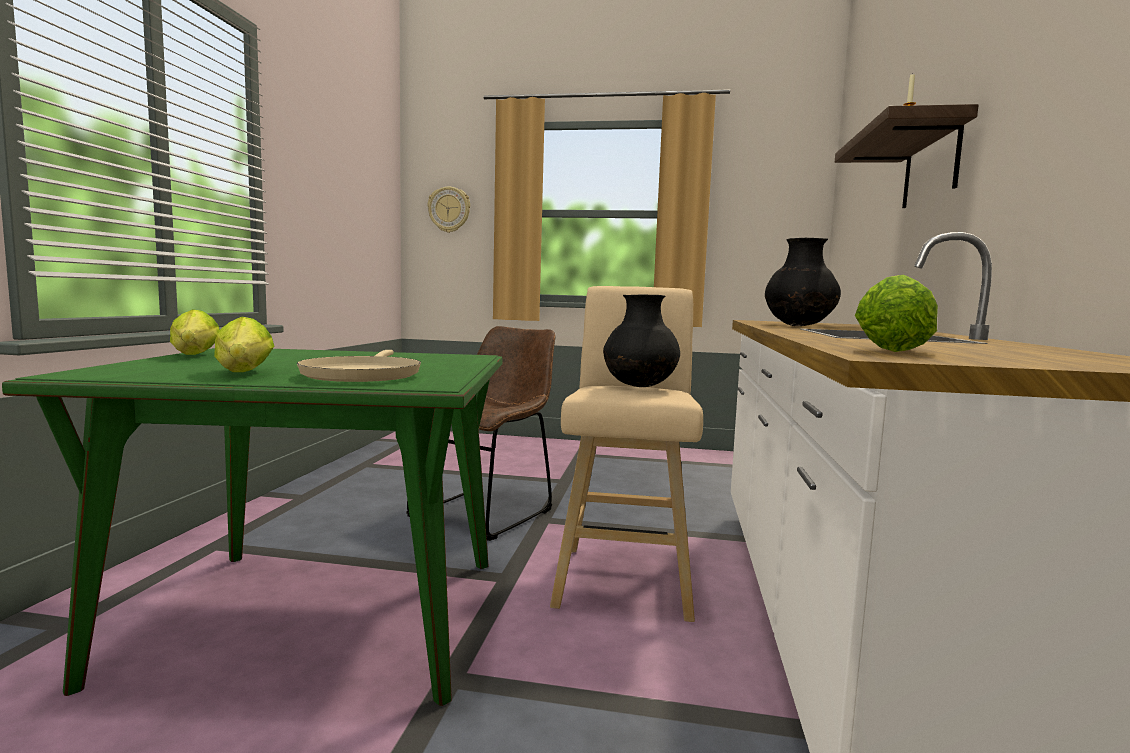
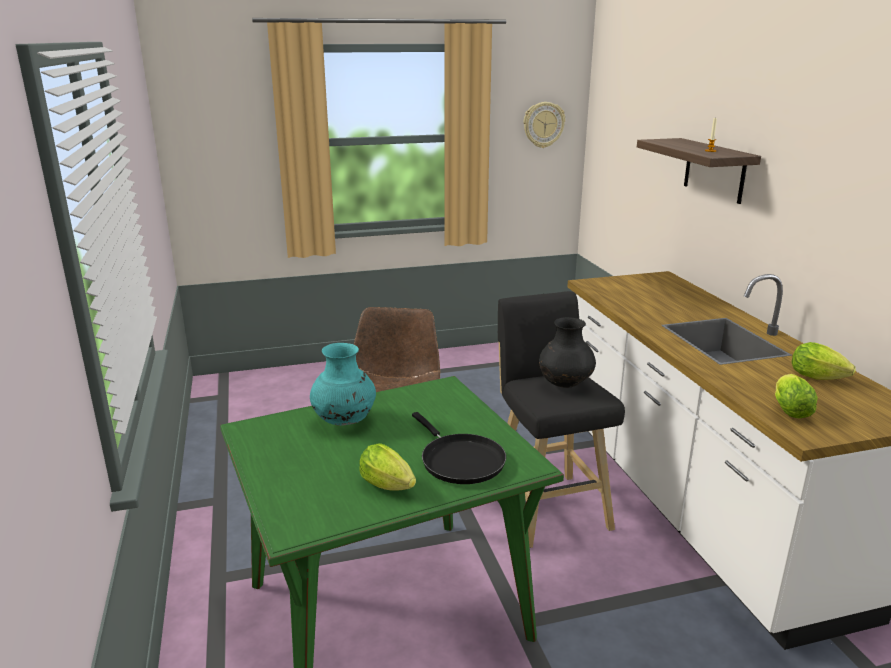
camera: 25 degrees left, 15 degrees up
(194, 356) = (267, 458): lettuce -> lettuce (820, 378)
(320, 355) = (344, 421): none -> turquoise vase
(363, 375) = (459, 460): beige frying pan -> black frying pan
(449, 209) = (218, 143): wall clock -> wall clock (543, 124)
(625, 578) = (547, 506): beige stool -> black stool
(798, 326) = (646, 310): black vase -> none

